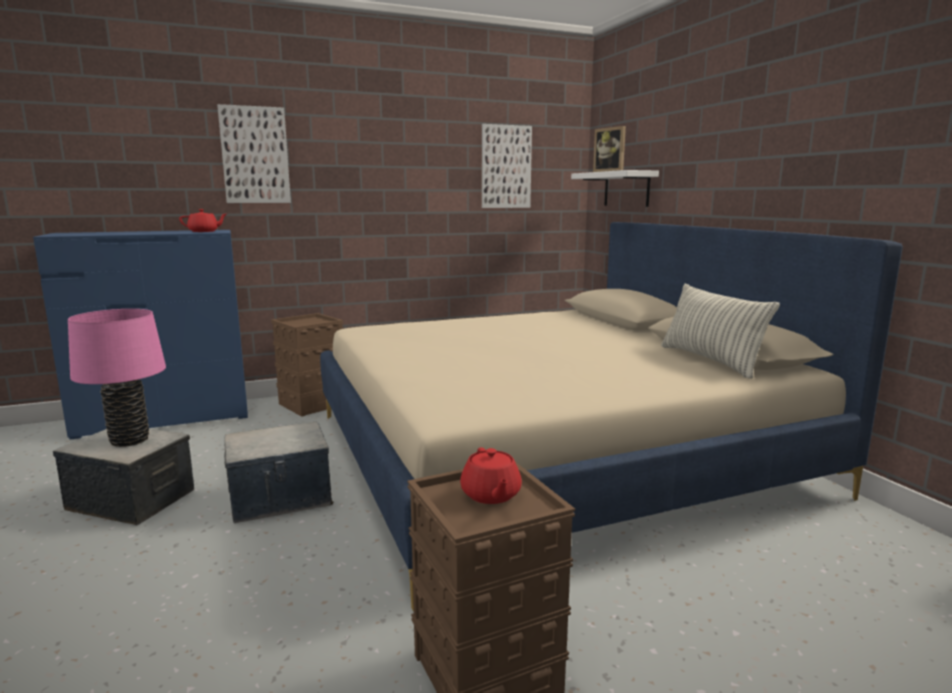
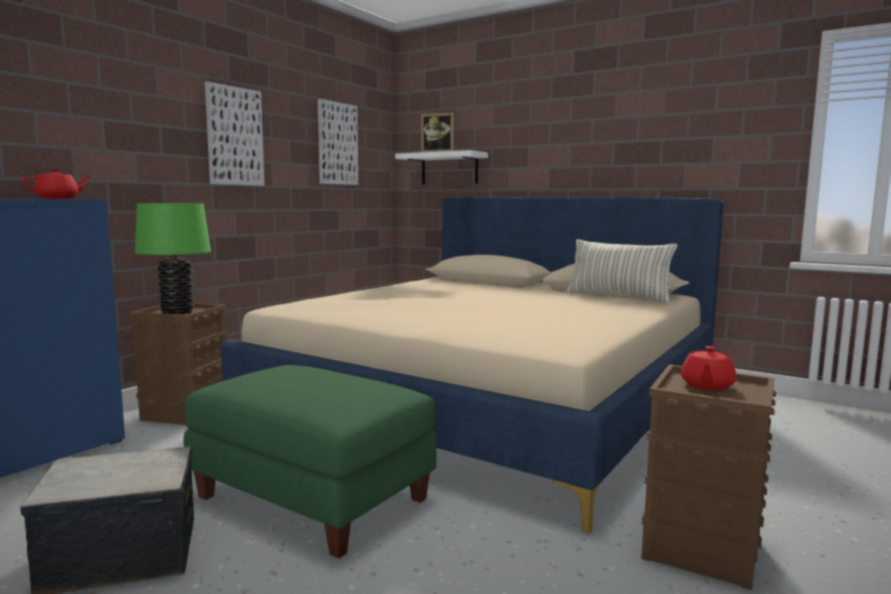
camera: 35 degrees left, 5 degrees down
(129, 440) = (123, 469): pink table lamp -> none
(255, 155) = (94, 106): picture -> picture (234, 136)
(280, 498) = (314, 497): storage box -> green ottoman
(303, 323) = (177, 312): none -> green table lamp
(490, 495) = (706, 386): red teapot -> red teapot turned 75 degrees clockwise

